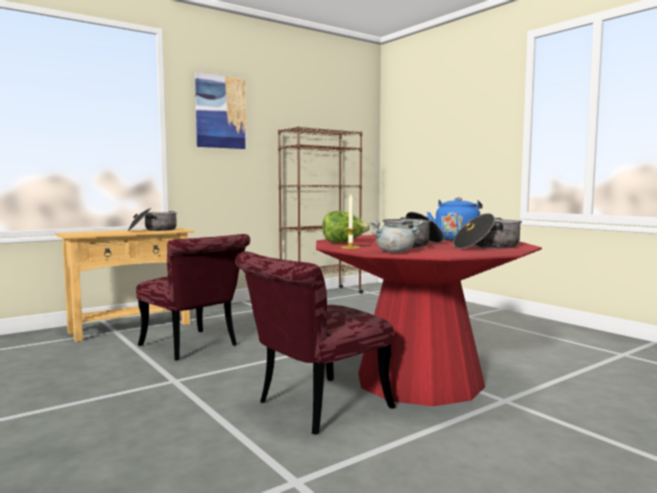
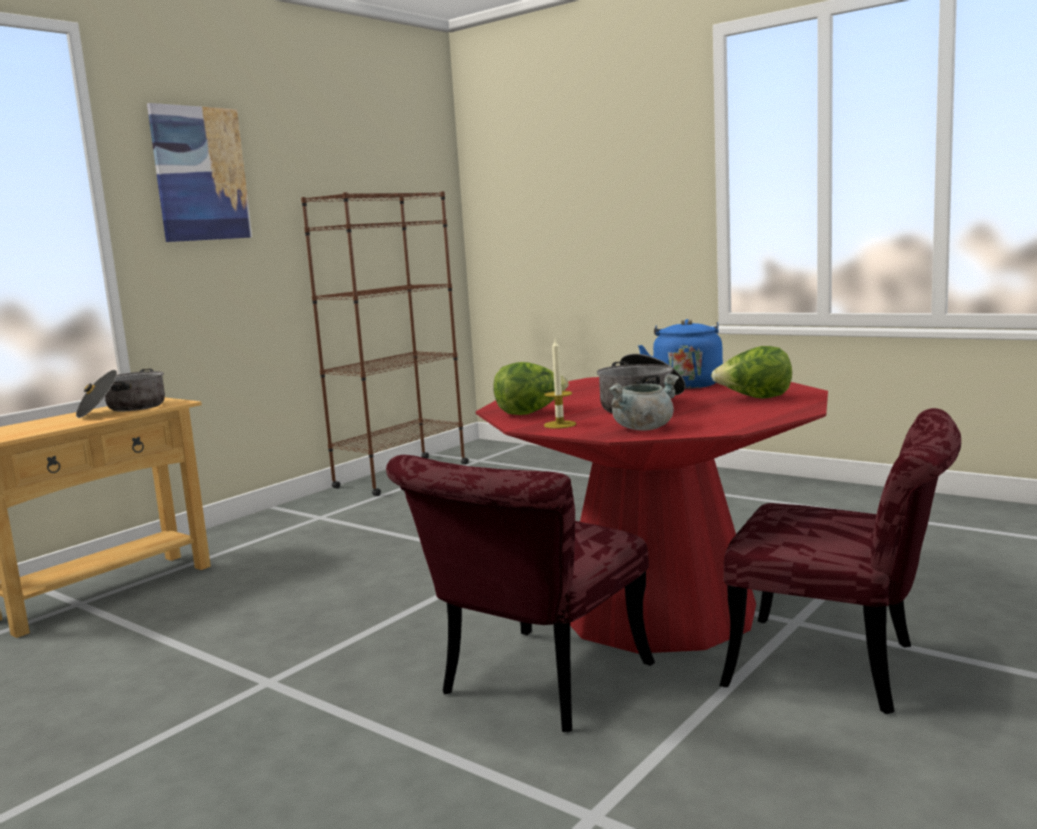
camera: 15 degrees left, 5 degrees up
(194, 347) = (255, 612): red chair -> red chair (843, 668)
(487, 246) = (755, 398): cooking pot -> lettuce

